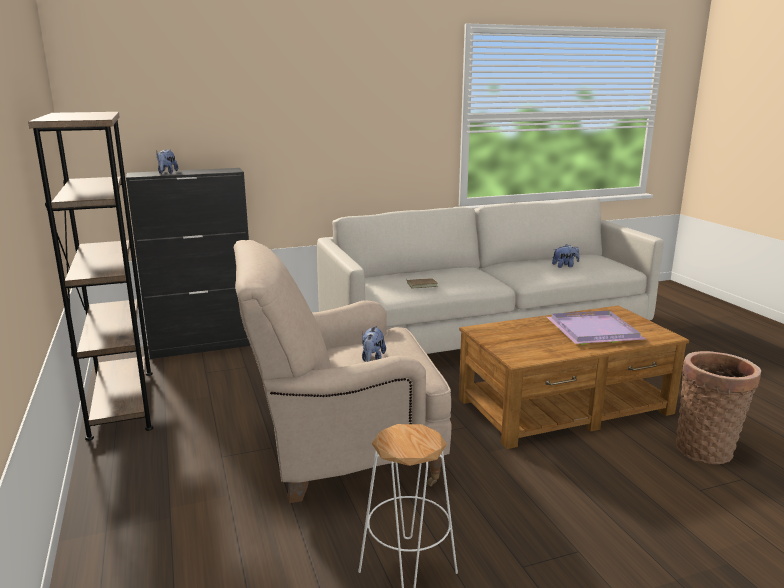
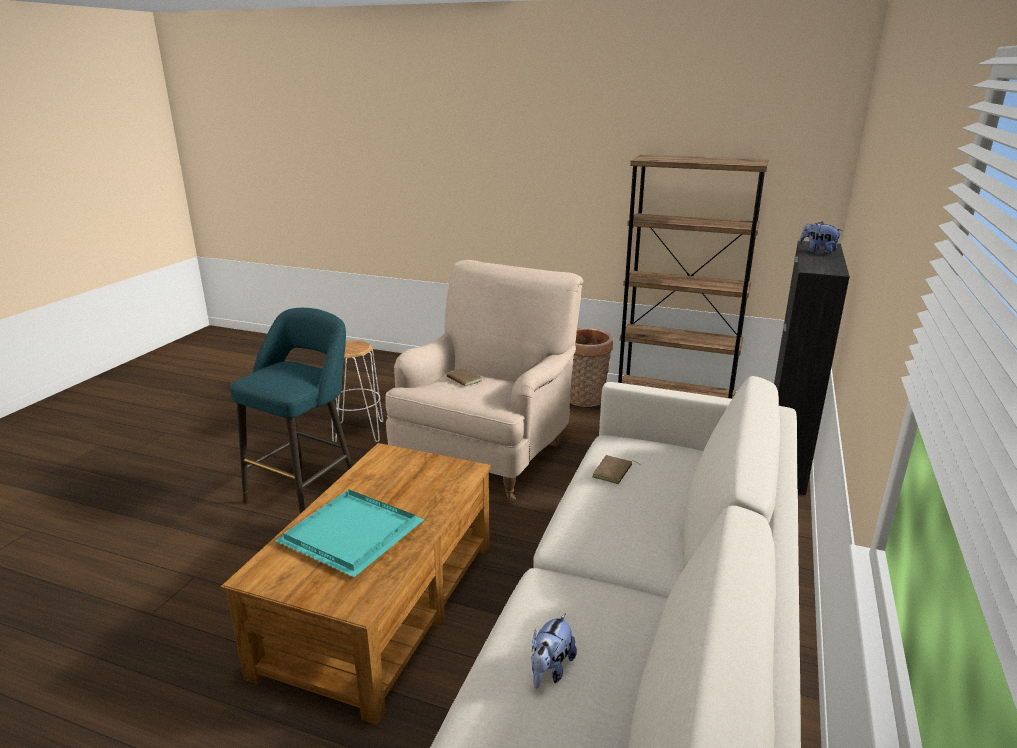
camera: 130 degrees right, 5 degrees up
(372, 359) = (463, 379): plush toy -> brown book
(549, 517) = (307, 492): none -> turquoise stool
(594, 330) = (351, 535): purple tray -> turquoise tray
(706, 448) = (193, 637): basket -> basket (584, 400)

